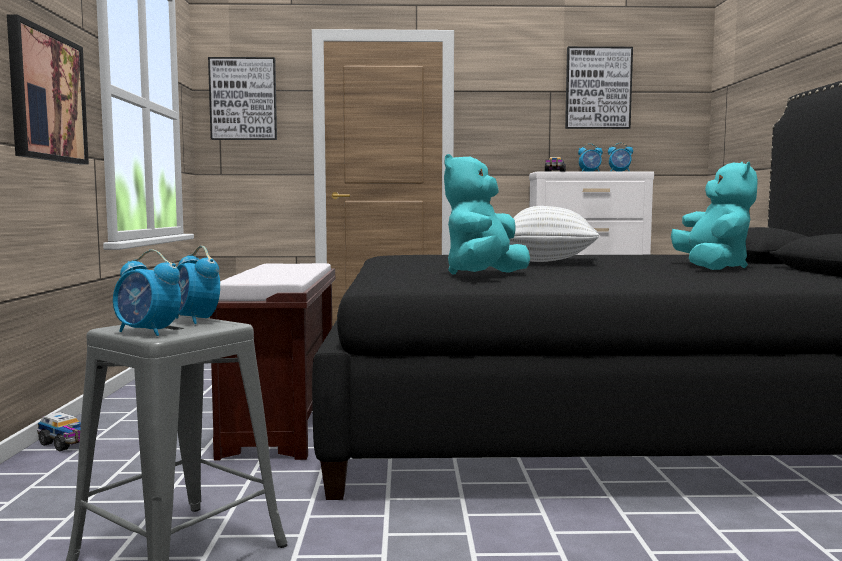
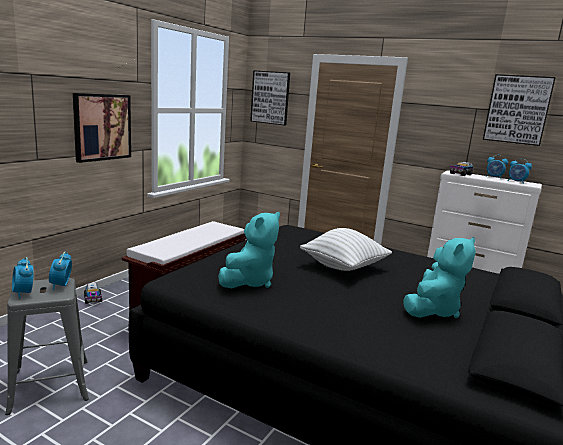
camera: 30 degrees right, 10 degrees up
(484, 276) = (249, 281): turquoise plush toy -> turquoise plush toy turned 150 degrees clockwise

